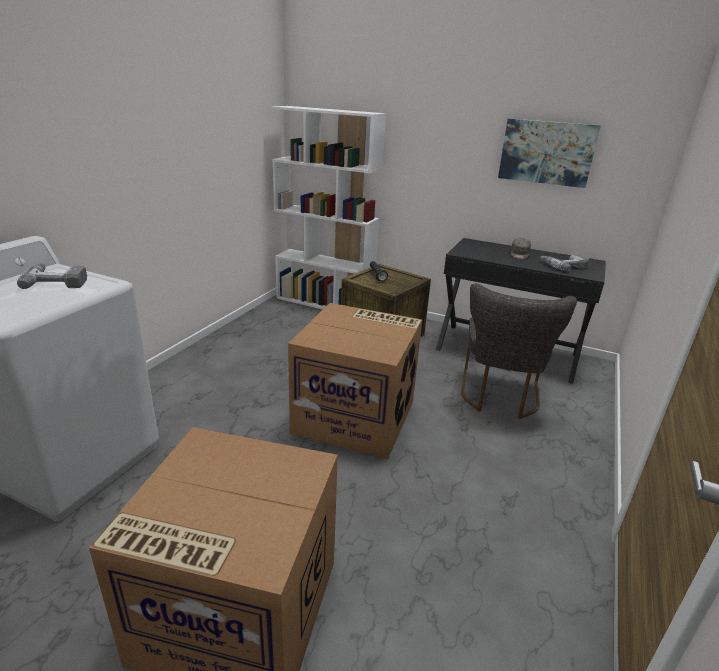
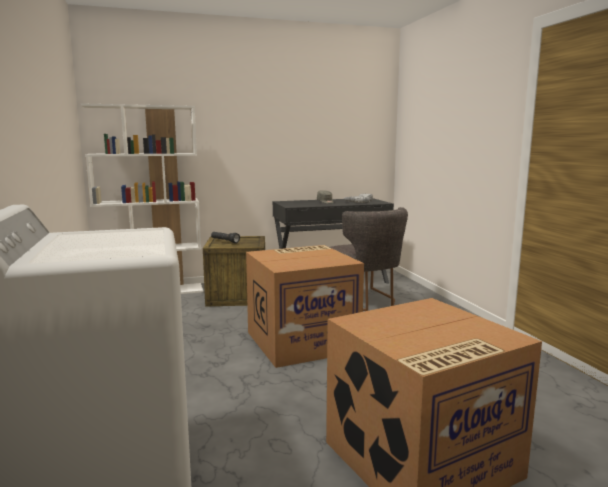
camera: 40 degrees left, 15 degrees down
(57, 281) = (101, 236): power drill -> none
(546, 152) = (320, 129): picture -> none

